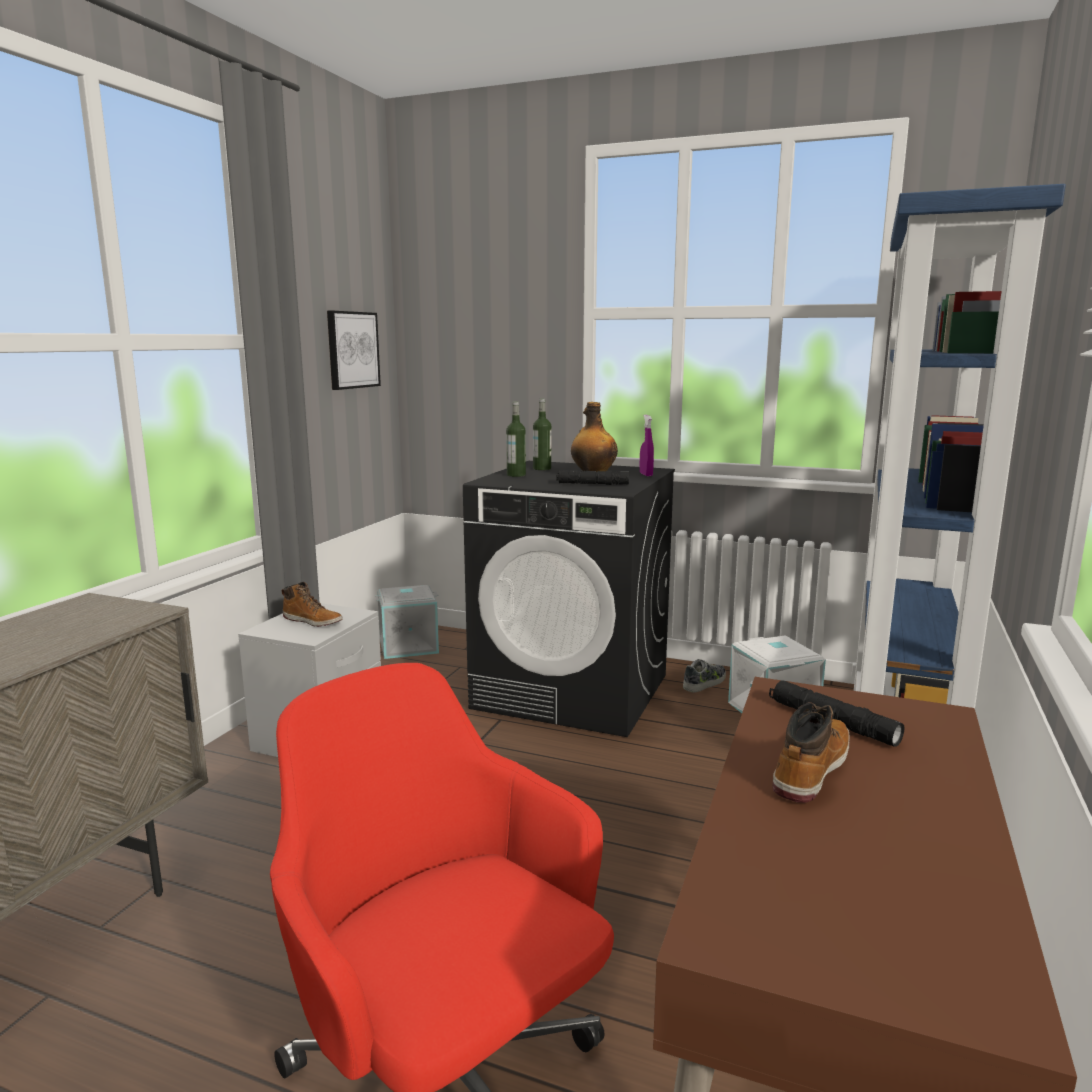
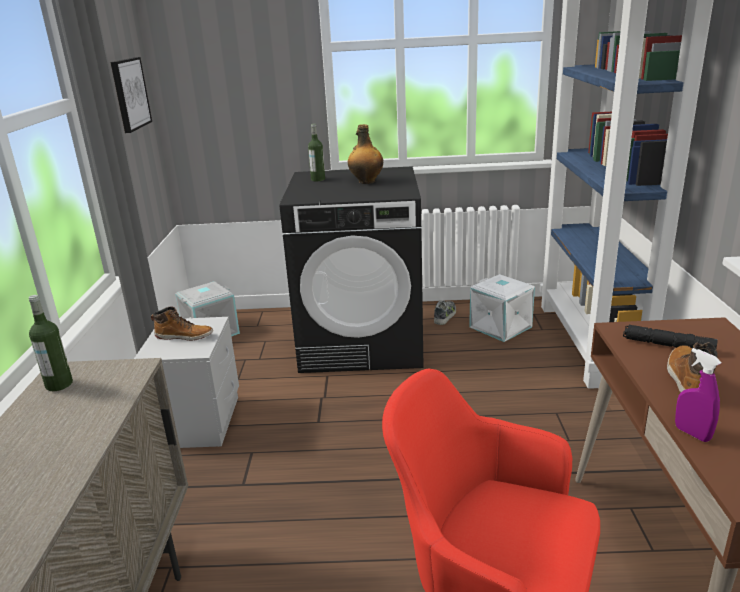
camera: 20 degrees left, 10 degrees up
(516, 475) = (308, 189): bottle -> bottle (59, 384)
(592, 484) = (377, 190): black flashlight -> none
(646, 475) = (401, 175): purple spray bottle -> purple spray bottle (692, 433)

